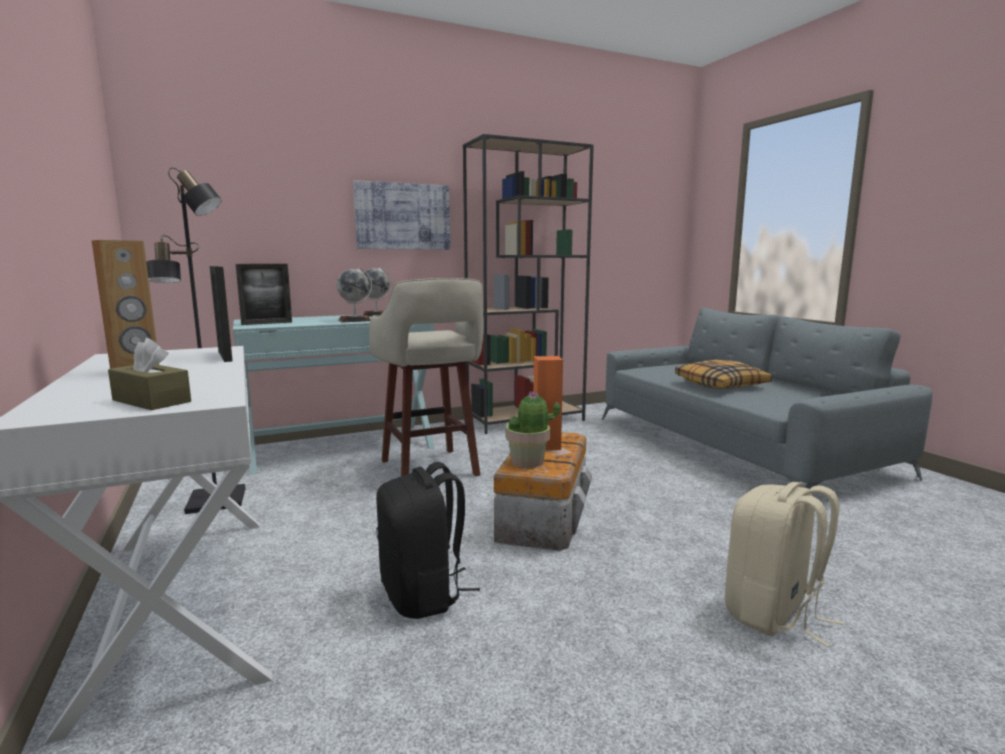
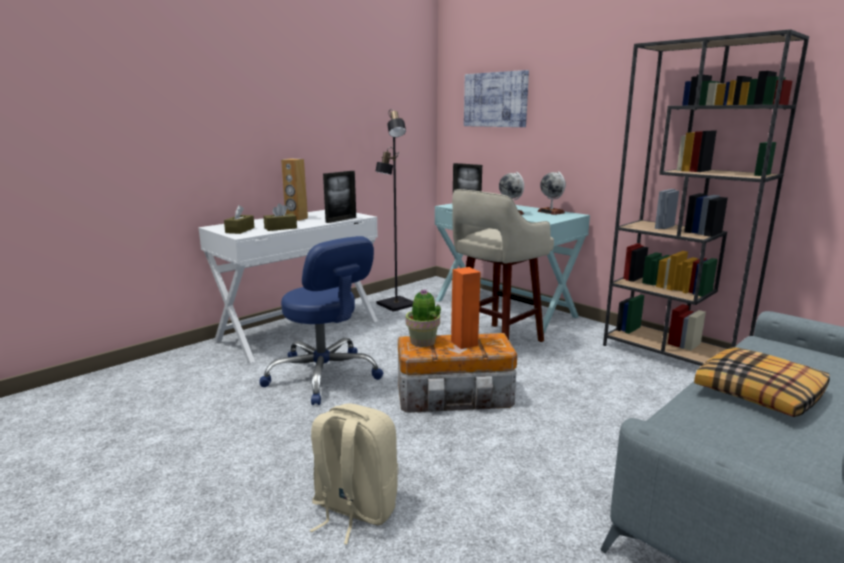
camera: 70 degrees right, 5 degrees up
(207, 380) = (280, 228): none -> brown tissue box
(403, 216) = (596, 126): picture -> picture (495, 99)
(423, 595) = (326, 378): black backpack -> blue office chair

